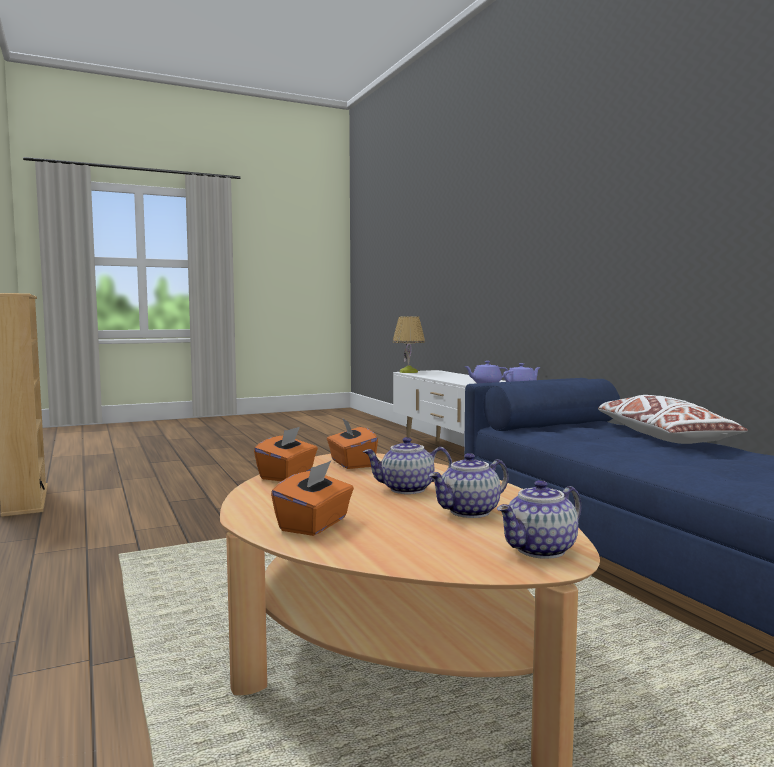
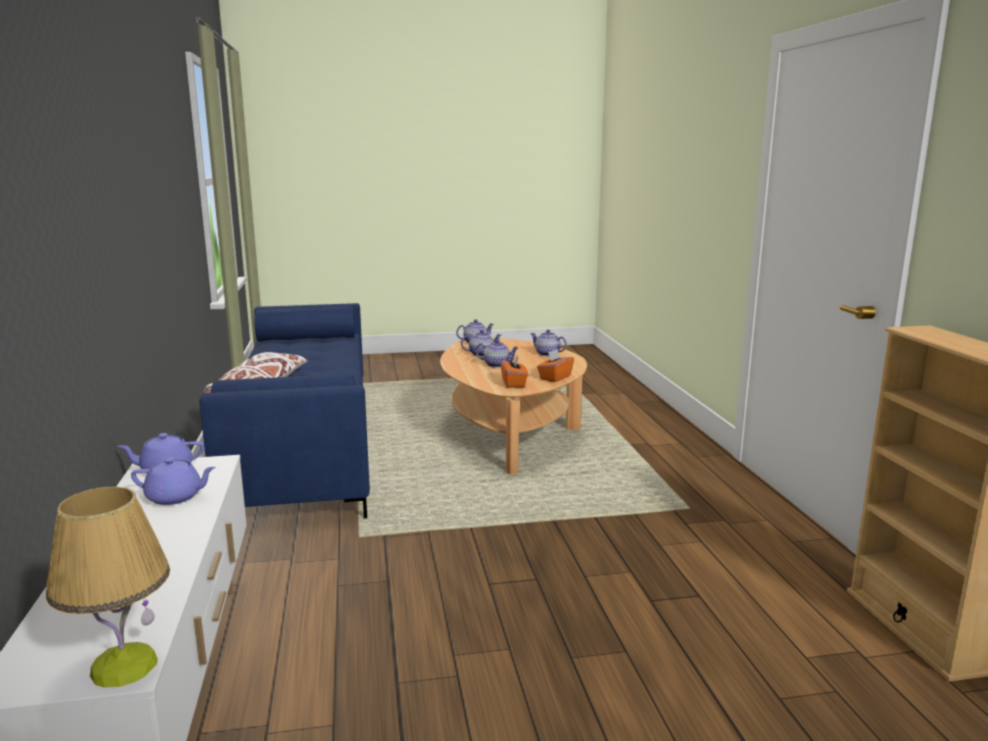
camera: 165 degrees left, 10 degrees up
(315, 524) = (547, 354): orange tissue box -> teapot

